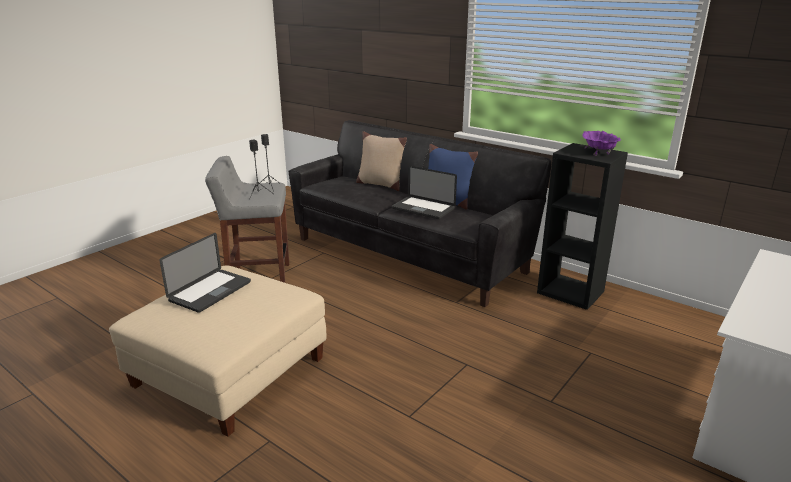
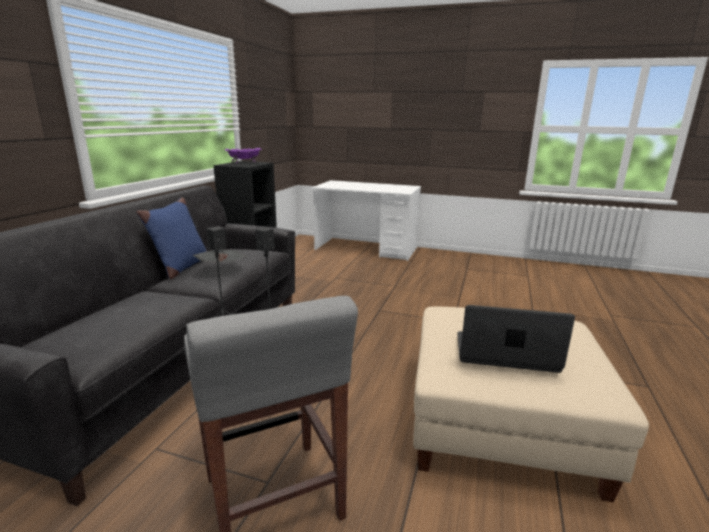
camera: 110 degrees left, 5 degrees down
(380, 184) = (98, 309): beige pillow -> none
(423, 209) = (222, 269): laptop -> newspaper

